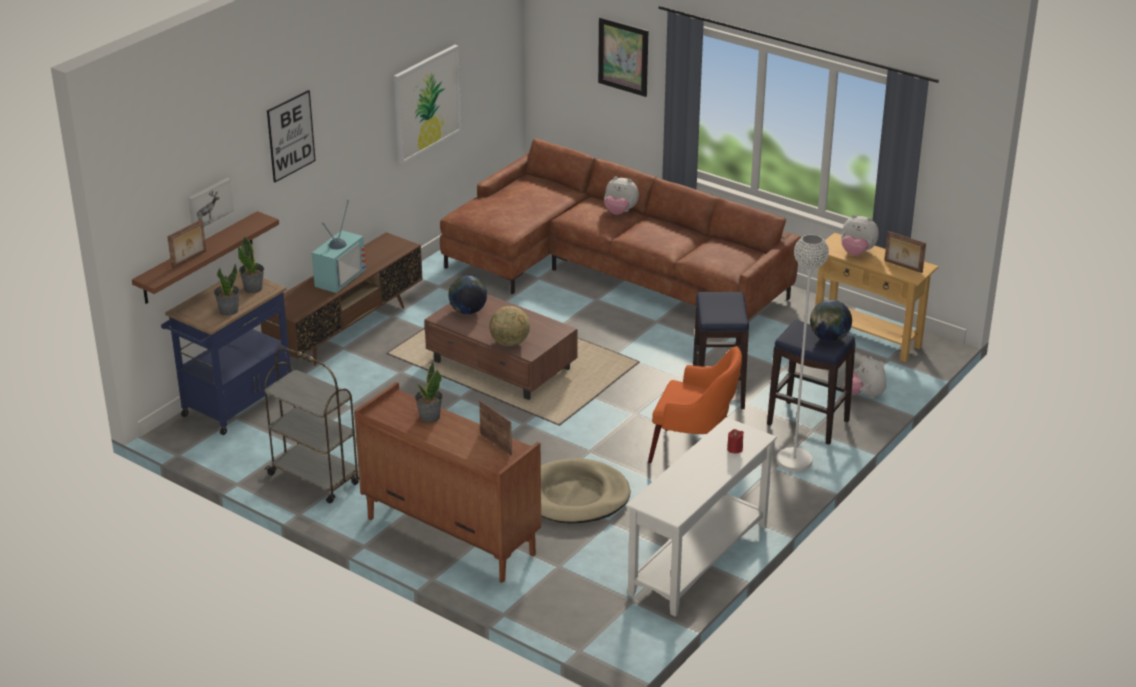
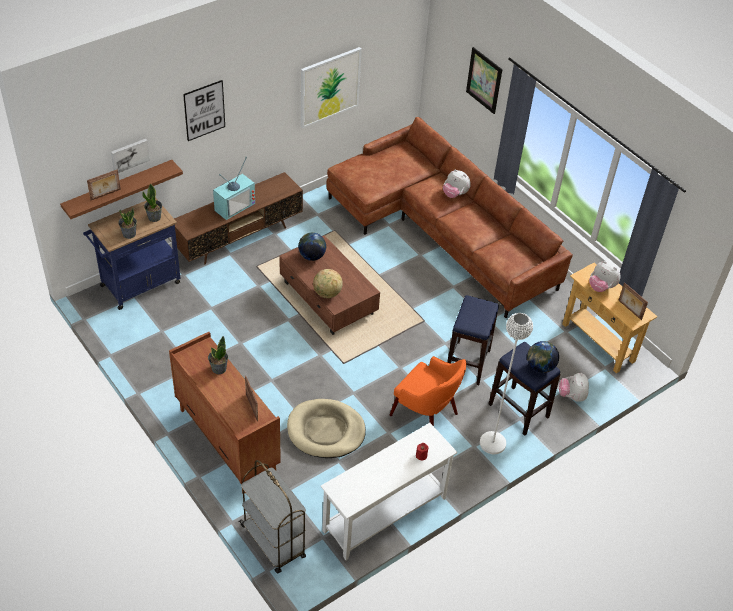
camera: 15 degrees right, 15 degrees up
(314, 480) = (161, 366): grey cart -> grey cart (273, 543)

